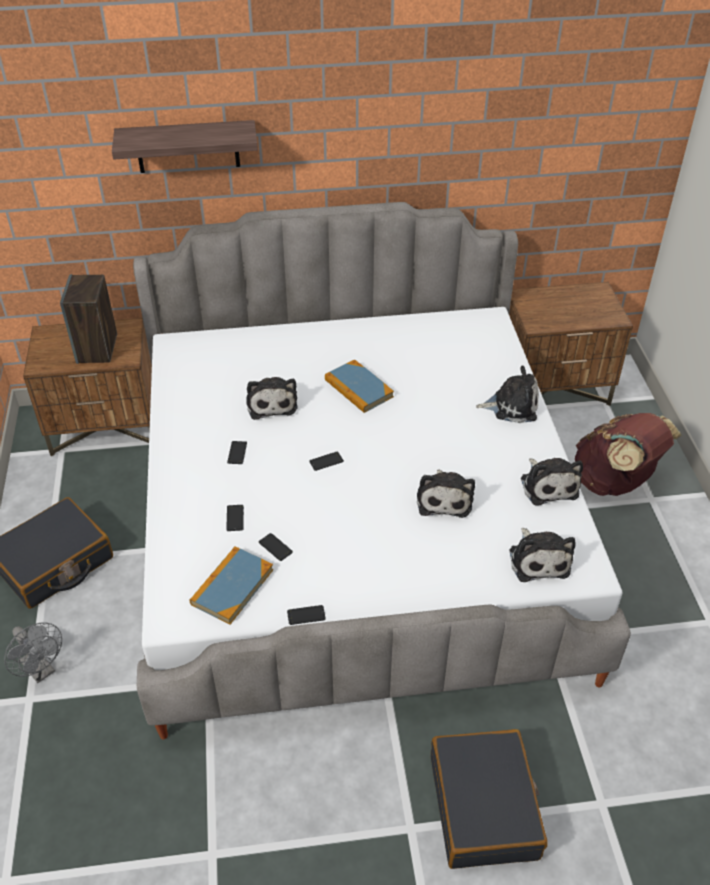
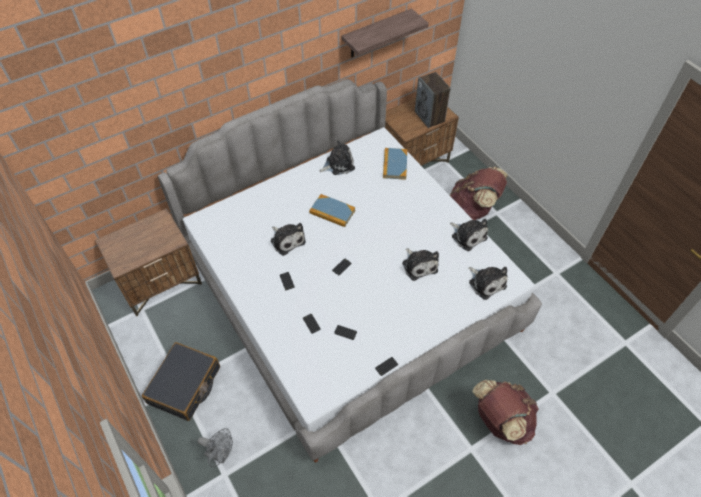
camera: 25 degrees left, 10 degrees up
(97, 349) = (151, 241): speaker -> speaker (430, 117)
(187, 146) = (180, 95): shelf -> shelf (376, 34)
(232, 587) = (336, 367): book -> book (395, 165)
(484, 806) = (500, 420): black suitcase -> brown backpack
(511, 406) = (423, 192): plush toy -> plush toy (338, 164)

